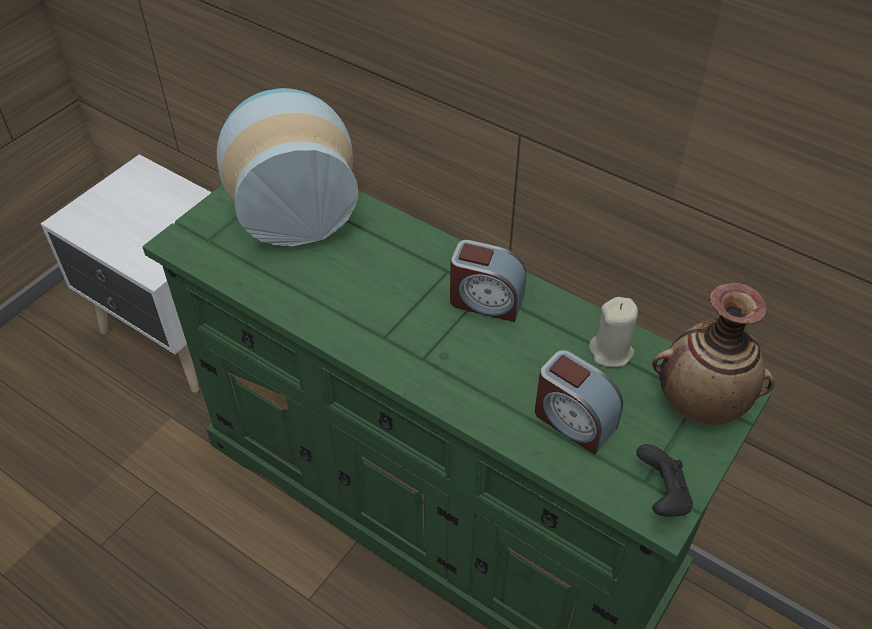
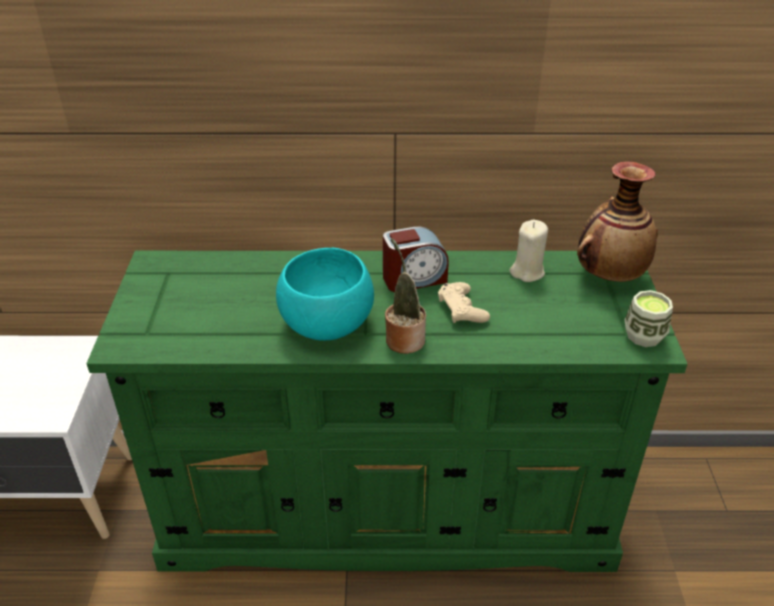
camera: 35 degrees left, 10 degrees down
(293, 209) = (201, 282): vase -> none
(360, 309) = (327, 323): none -> turquoise bowl
(413, 362) = (403, 338): none -> potted plant
(499, 360) = (462, 309): none -> beige game controller
(573, 420) = (547, 321): alarm clock -> none
(661, 496) = (643, 336): black game controller -> cup

